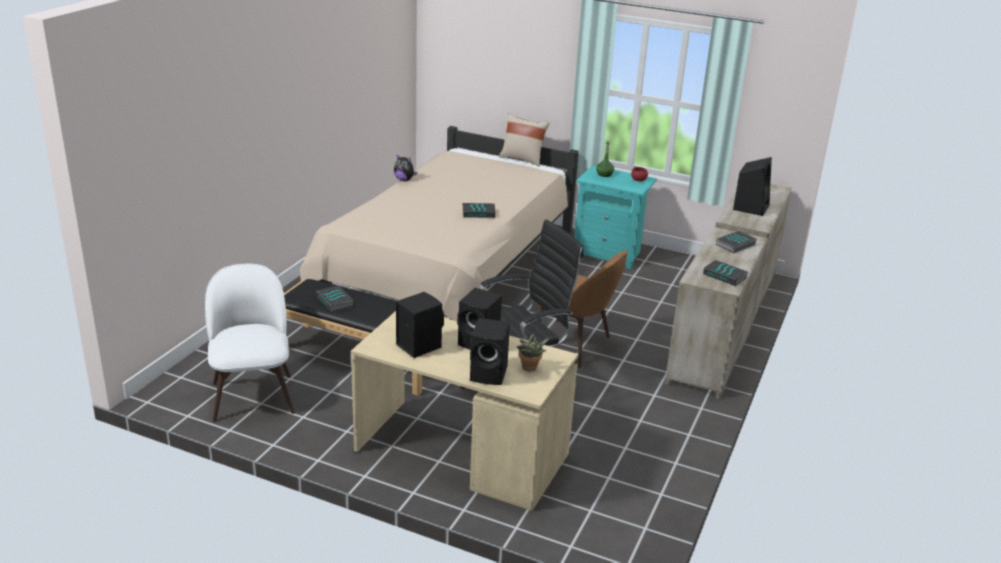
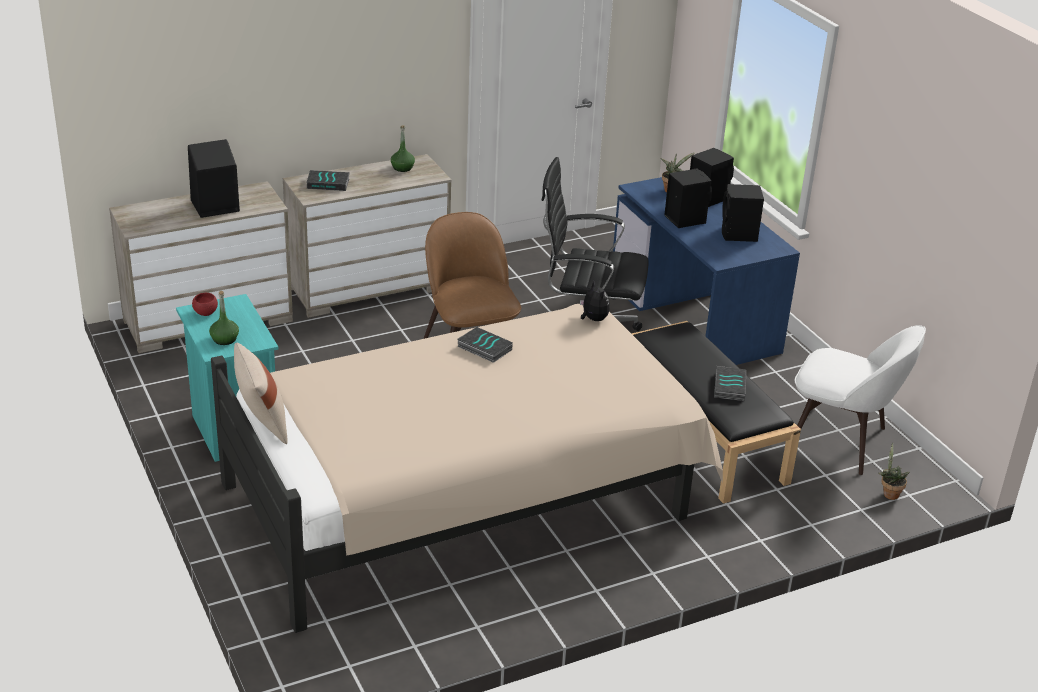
camera: 140 degrees left, 5 degrees up
(196, 372) = (889, 493): none -> potted plant
(253, 395) = (841, 441): white chair -> white chair turned 90 degrees counterclockwise
(404, 180) = (495, 449): plush toy -> plush toy (593, 319)
(460, 453) = (695, 317): beige desk -> blue desk
(725, 276) = (402, 168): book -> green bottle

